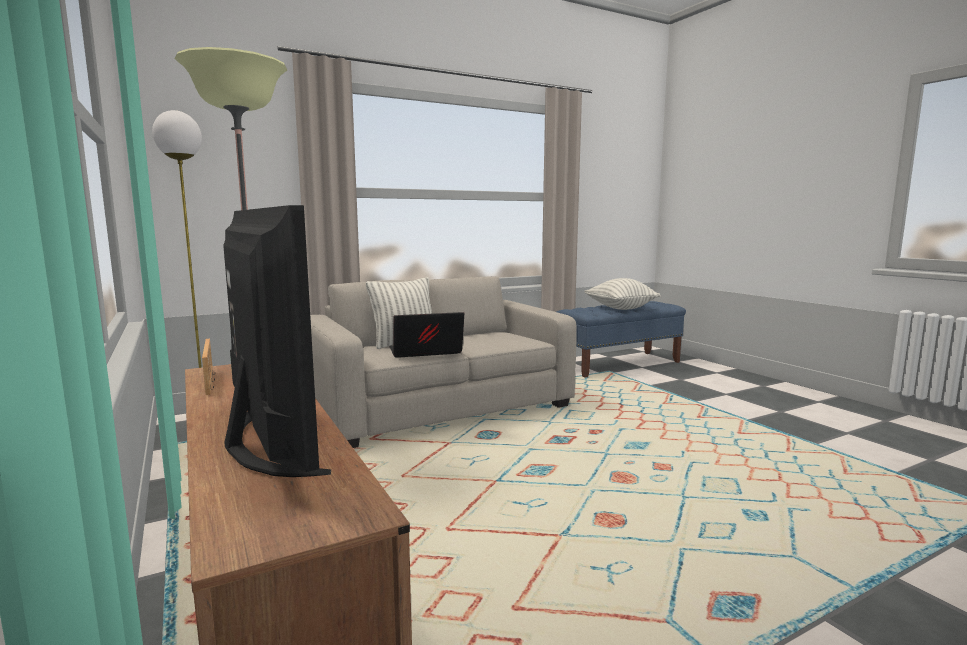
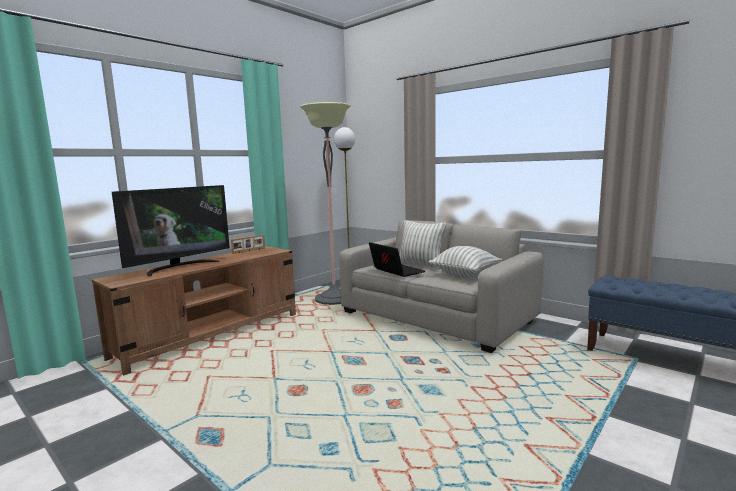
camera: 70 degrees right, 0 degrees up
(620, 308) = (677, 291): pillow -> pillow (465, 275)

